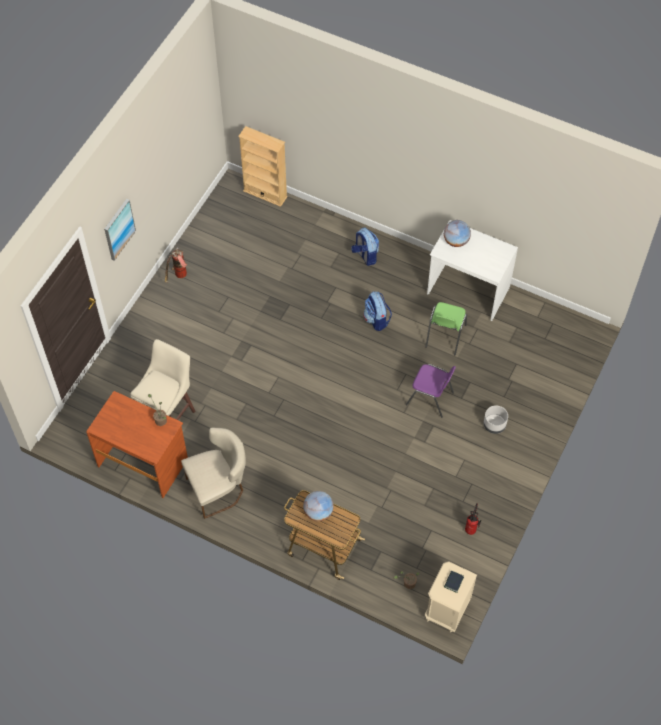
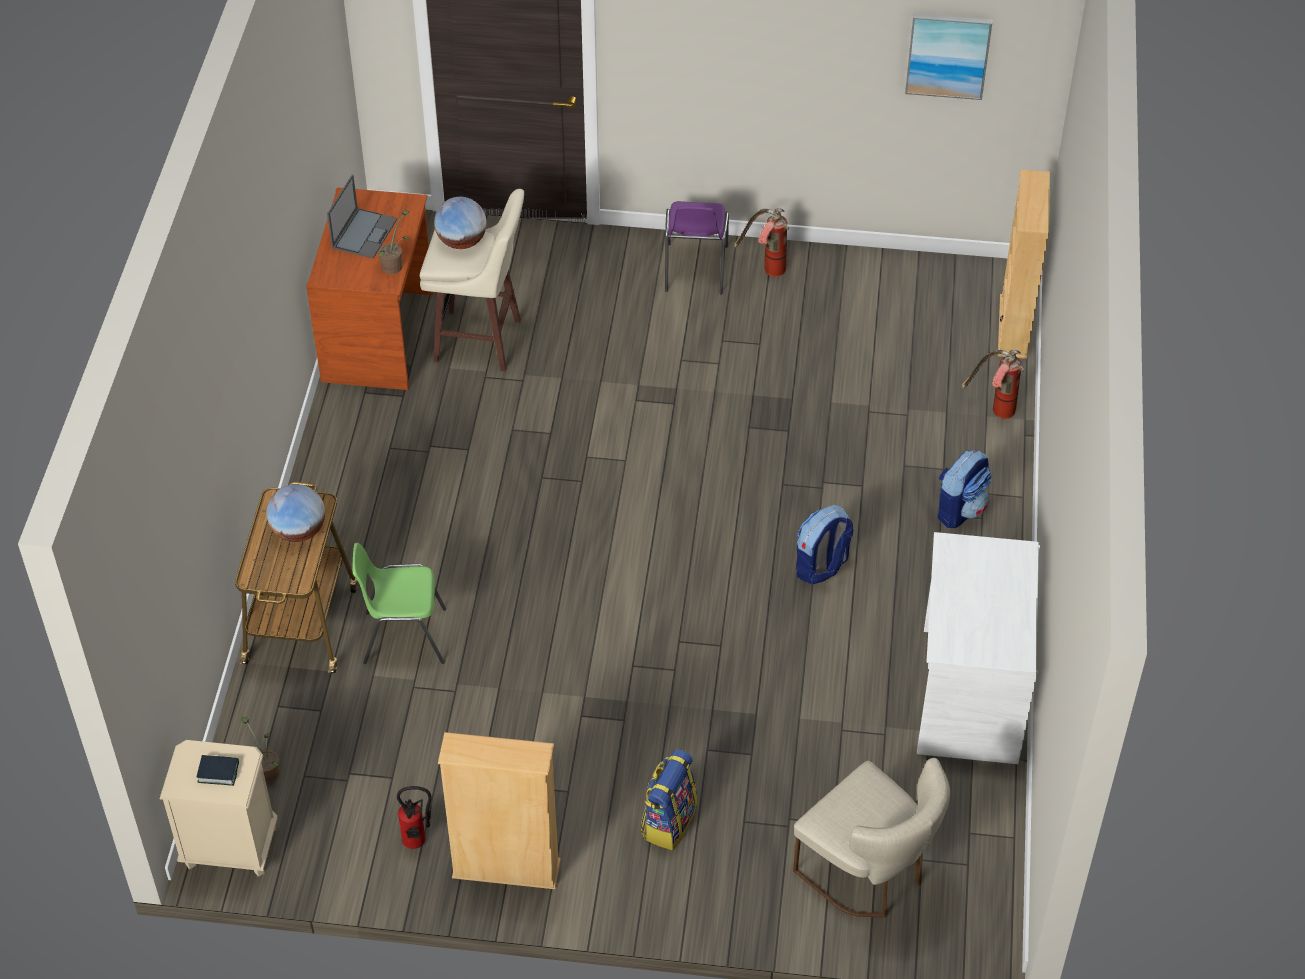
camera: 70 degrees right, 10 degrees down
(119, 229) = (688, 52): picture -> picture (948, 55)
(129, 427) = (364, 233): none -> laptop
(219, 488) = (366, 447): beige chair -> beige chair (869, 873)
(312, 220) = (994, 410): none -> fire extinguisher
(430, 398) = (682, 699): purple chair -> purple chair (695, 269)
(445, 336) = (838, 685): green chair -> green chair (403, 636)
(456, 241) = (990, 565): globe -> globe (462, 241)
(494, 425) = (668, 821): grey planter -> backpack
(498, 496) = (506, 869): none -> beige bookcase

